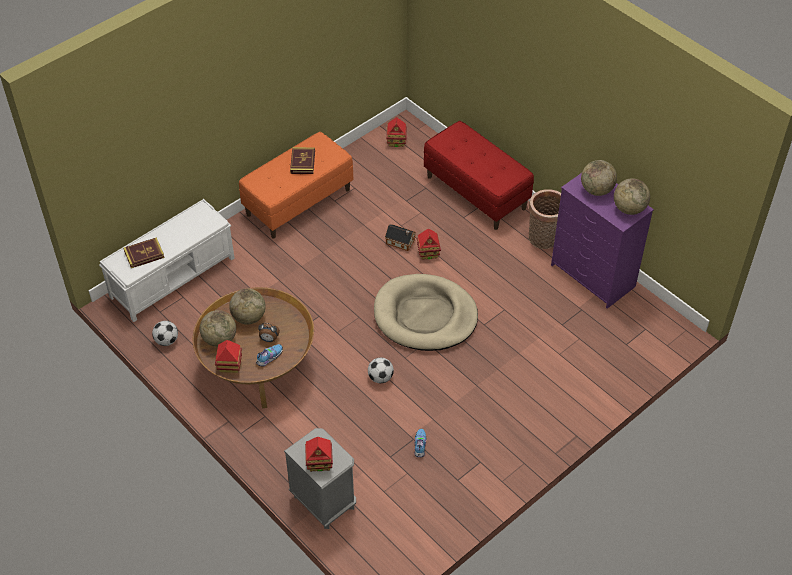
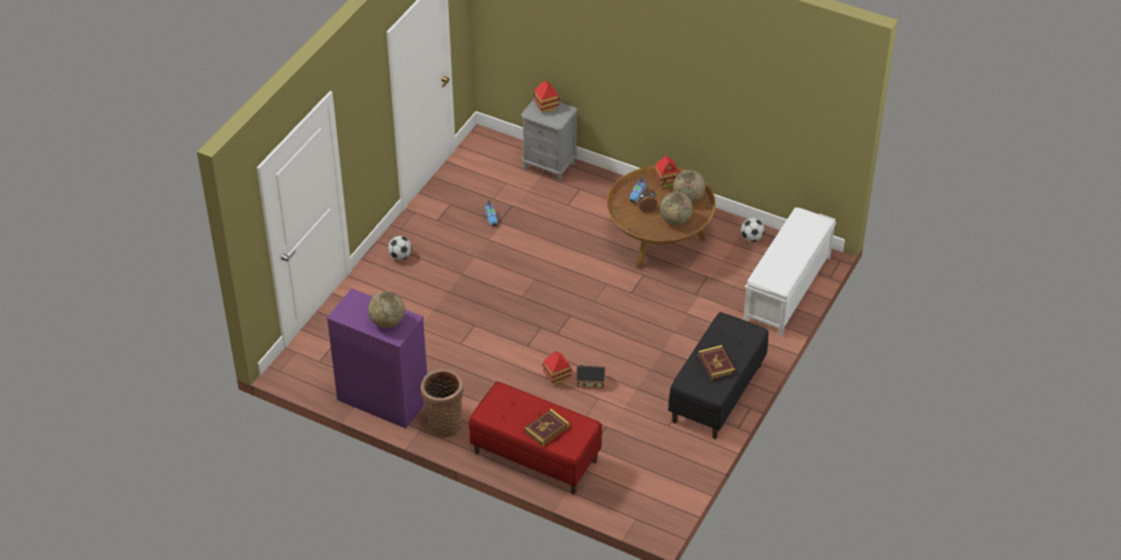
camera: 160 degrees right, 5 degrees down
(144, 254) = (800, 233): book -> book (546, 429)
(298, 202) = (717, 394): orange bench -> black bench
(380, 378) = (548, 258): football -> football (400, 256)
(396, 142) = (652, 494): toy house -> none
(425, 316) = (533, 318): beige dog bed -> none
(629, 208) = (350, 311): globe -> none

